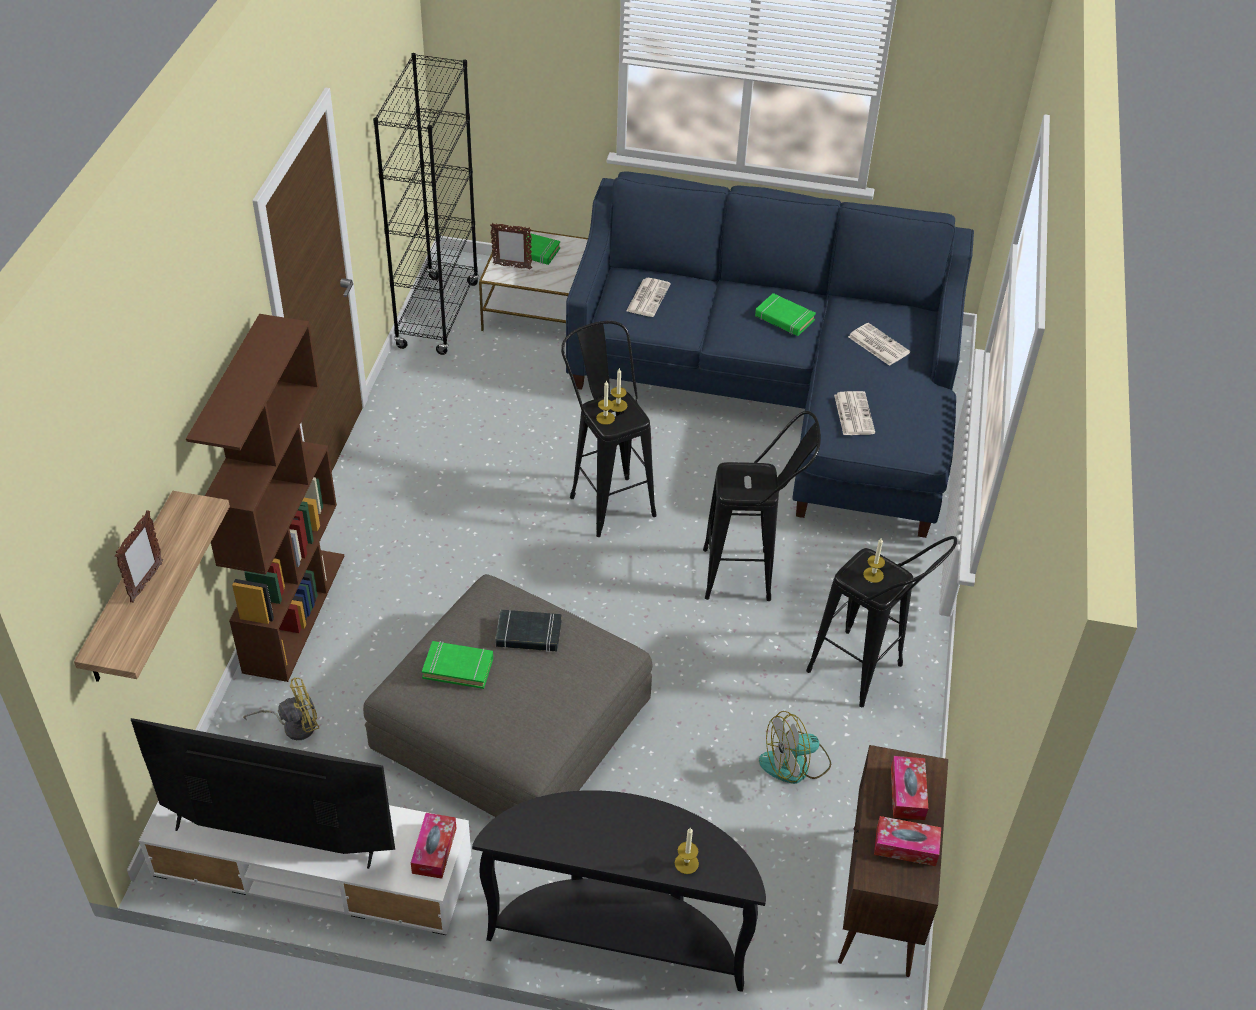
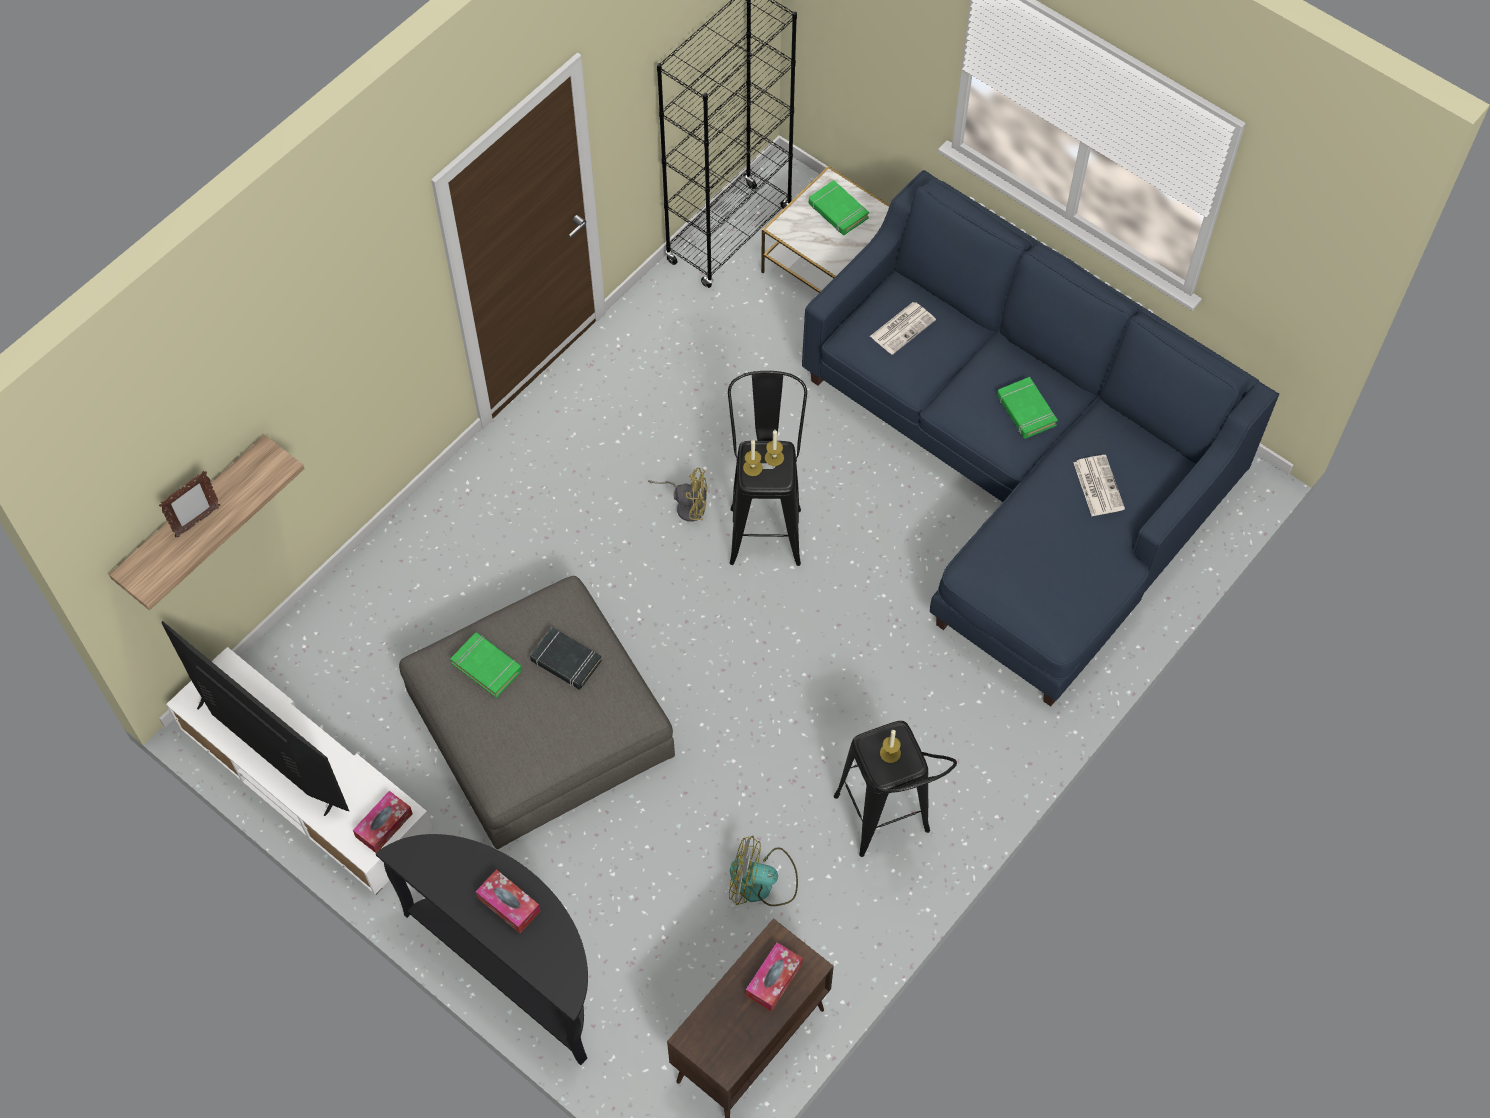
camera: 30 degrees right, 15 degrees up
(293, 726) = (358, 640): yellow fan -> yellow fan (687, 505)
(294, 611) = (417, 524): brown bookcase -> none
(512, 266) = (805, 223): picture frame -> none
(686, 863) = (533, 954): candle -> none
(750, 575) = (849, 670): black stool -> none
(853, 413) = (1012, 559): newspaper -> none
(906, 846) = (737, 1027): tissue box -> tissue box (509, 904)

